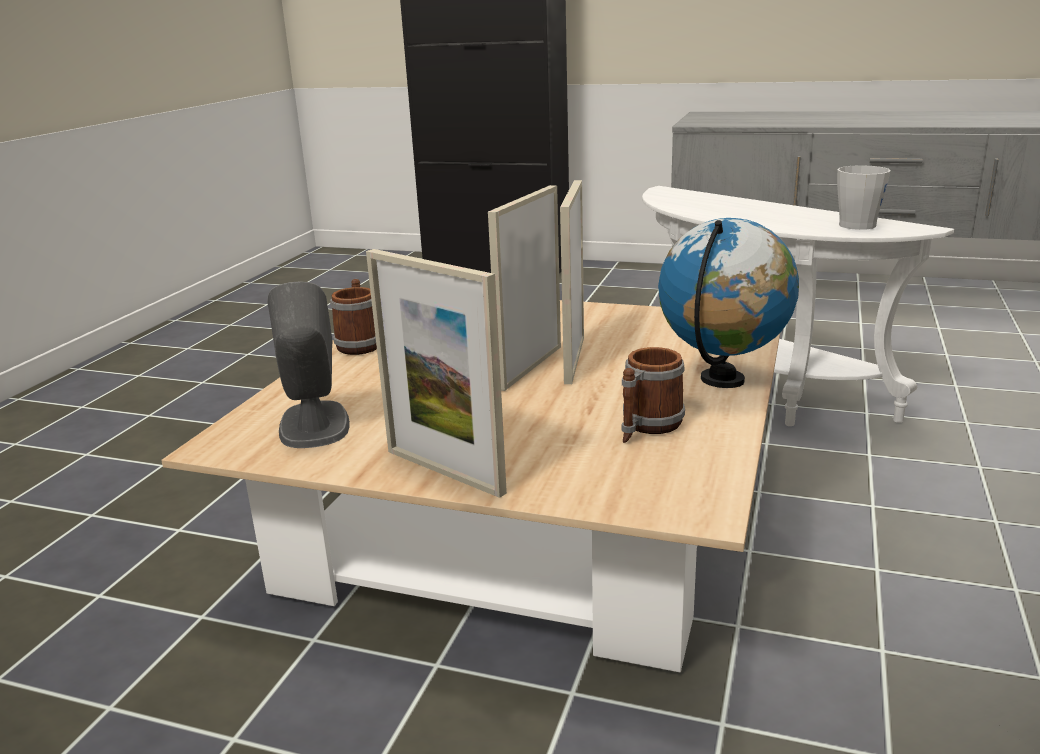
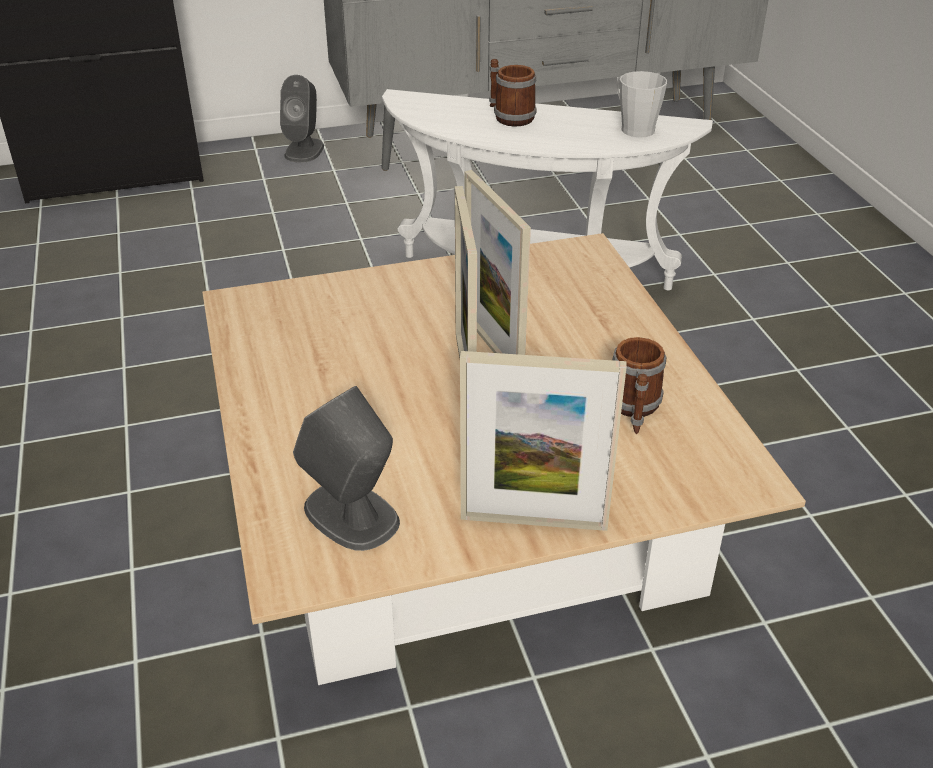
camera: 35 degrees left, 15 degrees up
(359, 343) = (257, 390): mug -> mug (509, 116)
(649, 274) = (304, 150): none -> grey speaker
(723, 380) = (636, 334): globe -> none

